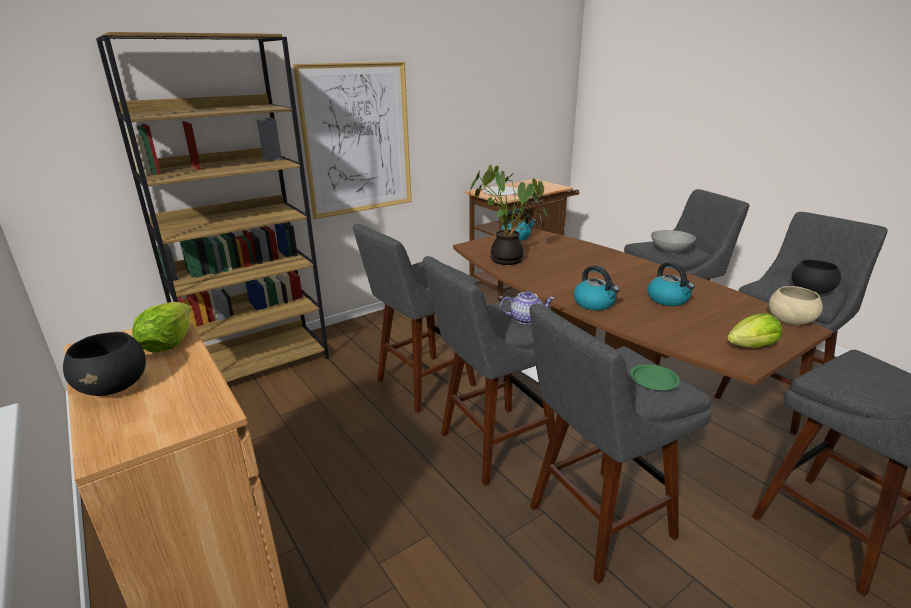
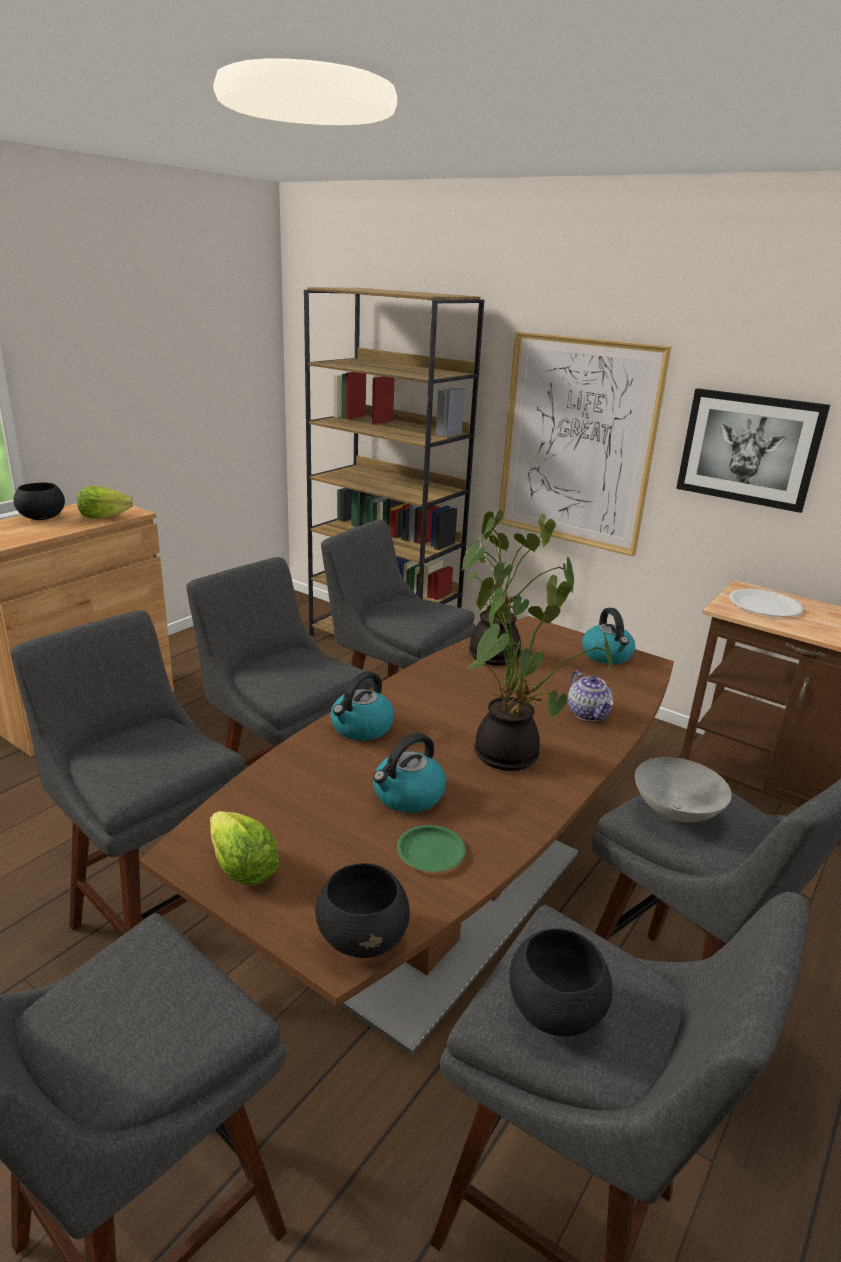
camera: 70 degrees right, 0 degrees up
(452, 116) = (749, 449): none -> picture
(526, 319) = (290, 680): teapot -> teapot (588, 714)
(624, 272) = (512, 755): none -> potted plant
(653, 380) = (135, 768): green plate -> green plate (431, 852)
(789, 321) = (363, 937): beige bowl -> black bowl

